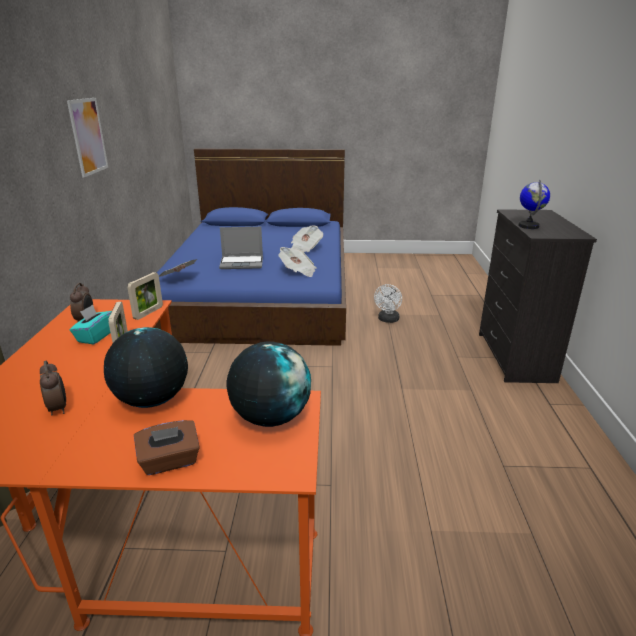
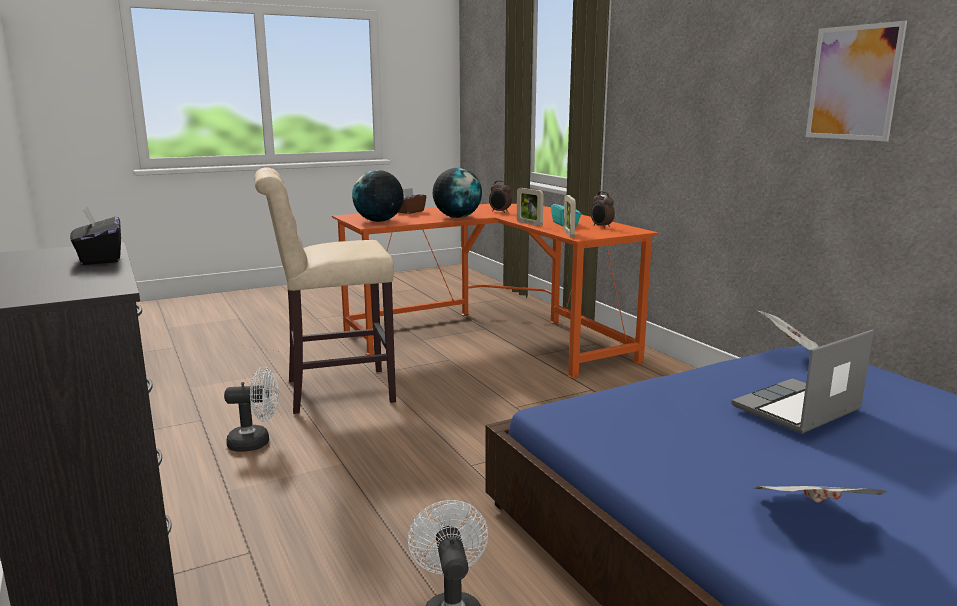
camera: 150 degrees right, 10 degrees down
(298, 271) = (657, 426): newspaper -> none
(383, 466) = (333, 392): none -> beige stool
(455, 423) = (256, 442): none -> white fan
(528, 226) = (100, 259): globe -> black tissue box

